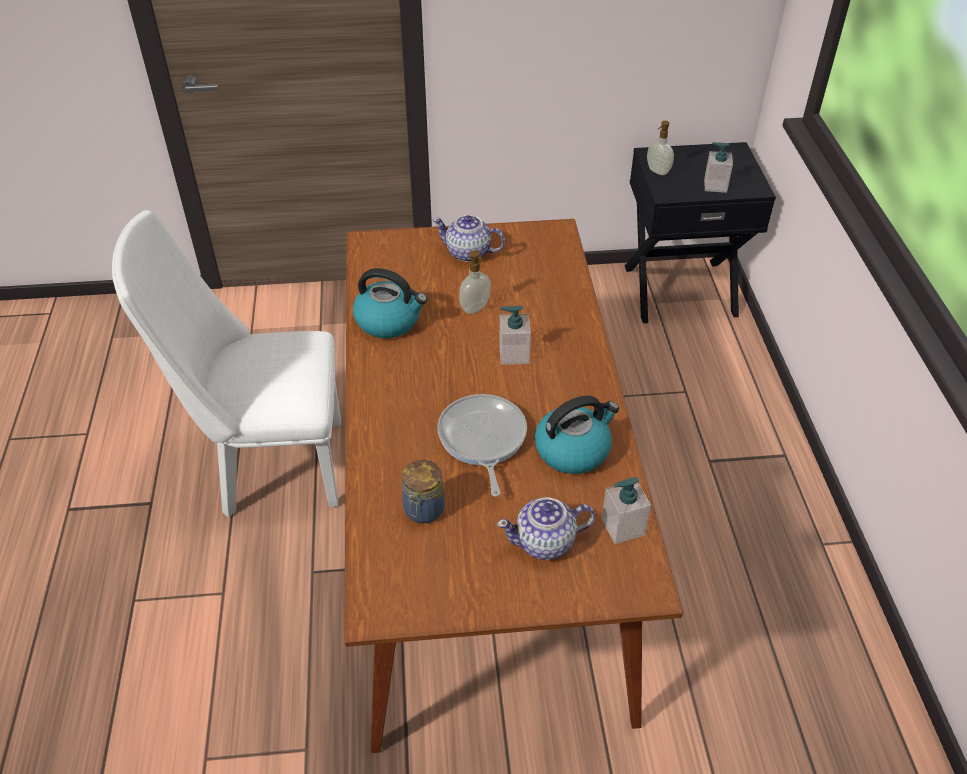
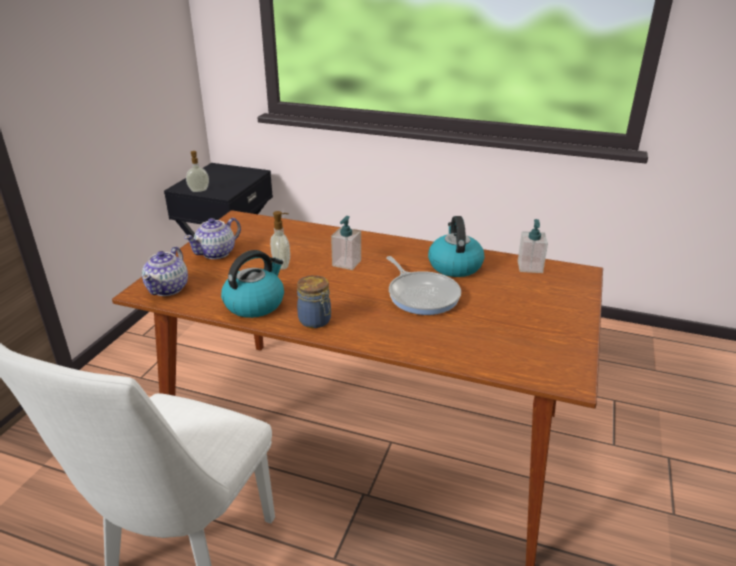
camera: 65 degrees left, 15 degrees down
(423, 511) = (478, 336): jar -> jar (316, 321)
(482, 439) = (422, 295): frying pan -> frying pan turned 135 degrees counterclockwise
(545, 542) = (531, 295): teapot -> teapot (168, 288)
(715, 186) = (238, 180): soap dispenser -> none

